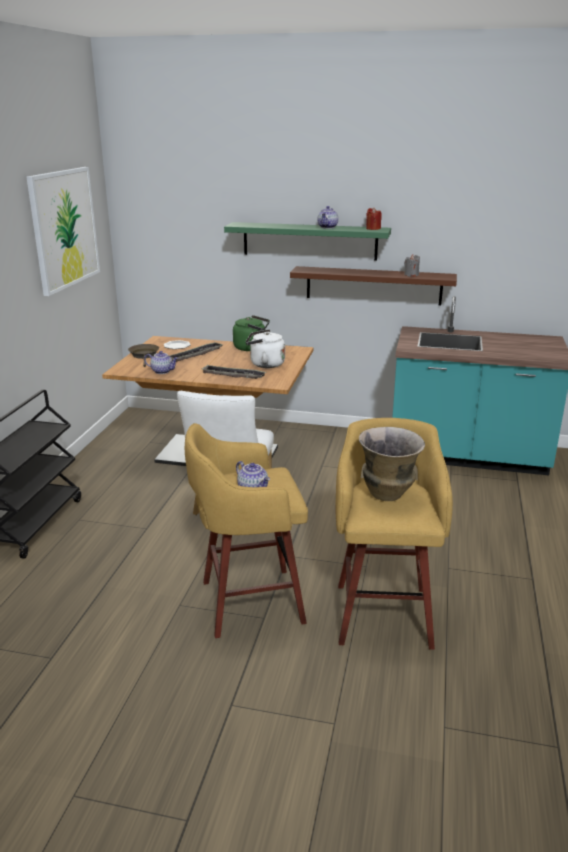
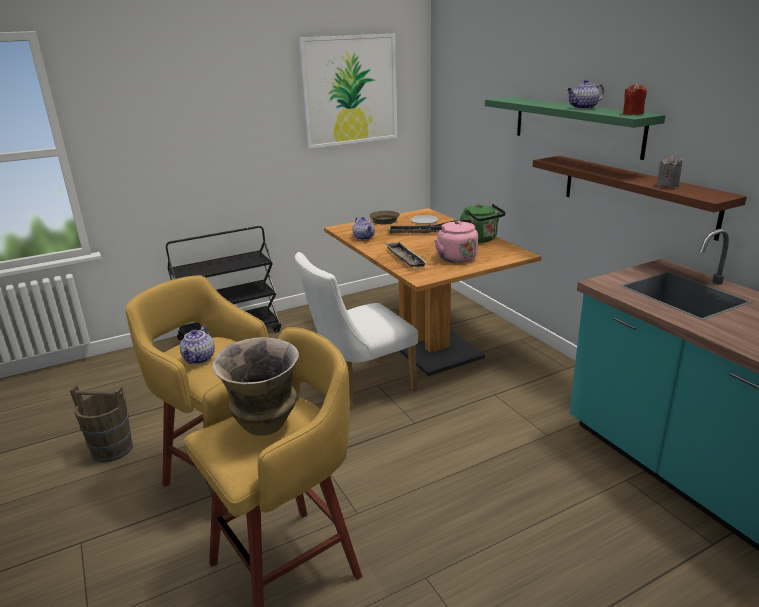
camera: 50 degrees right, 0 degrees up
(117, 651) = (112, 449): none -> brown bucket
(265, 364) = (454, 257): white kettle -> pink kettle

